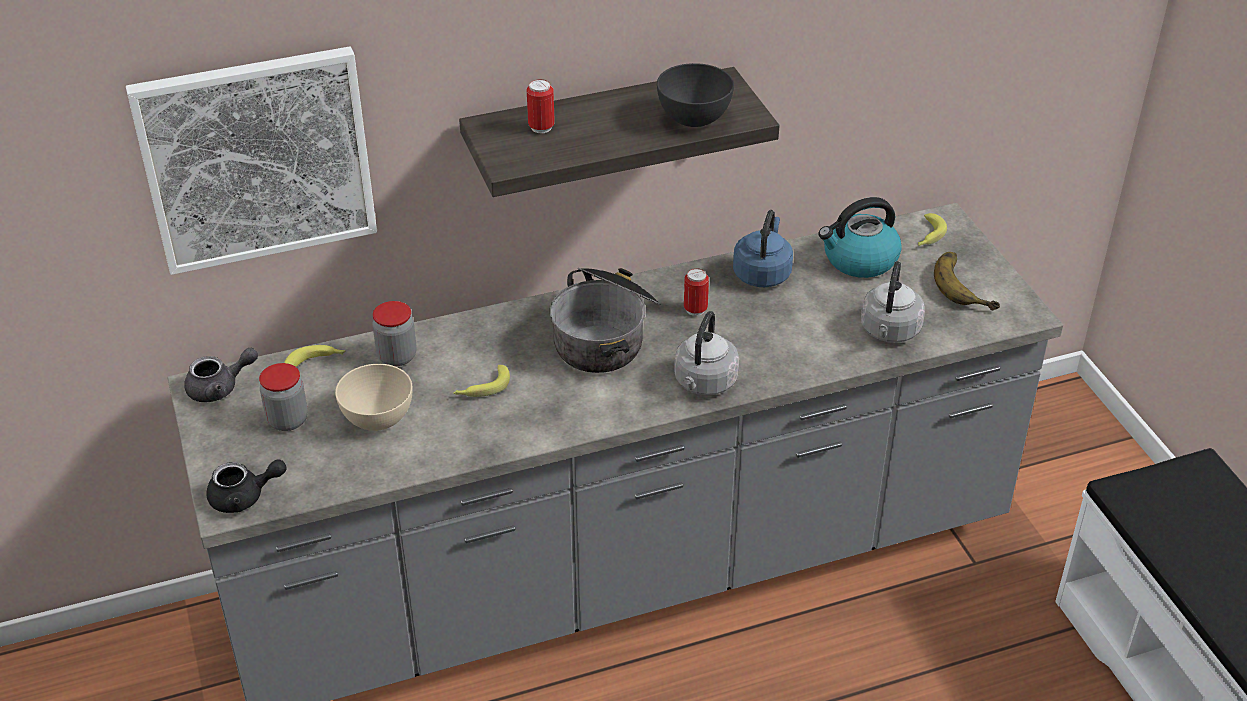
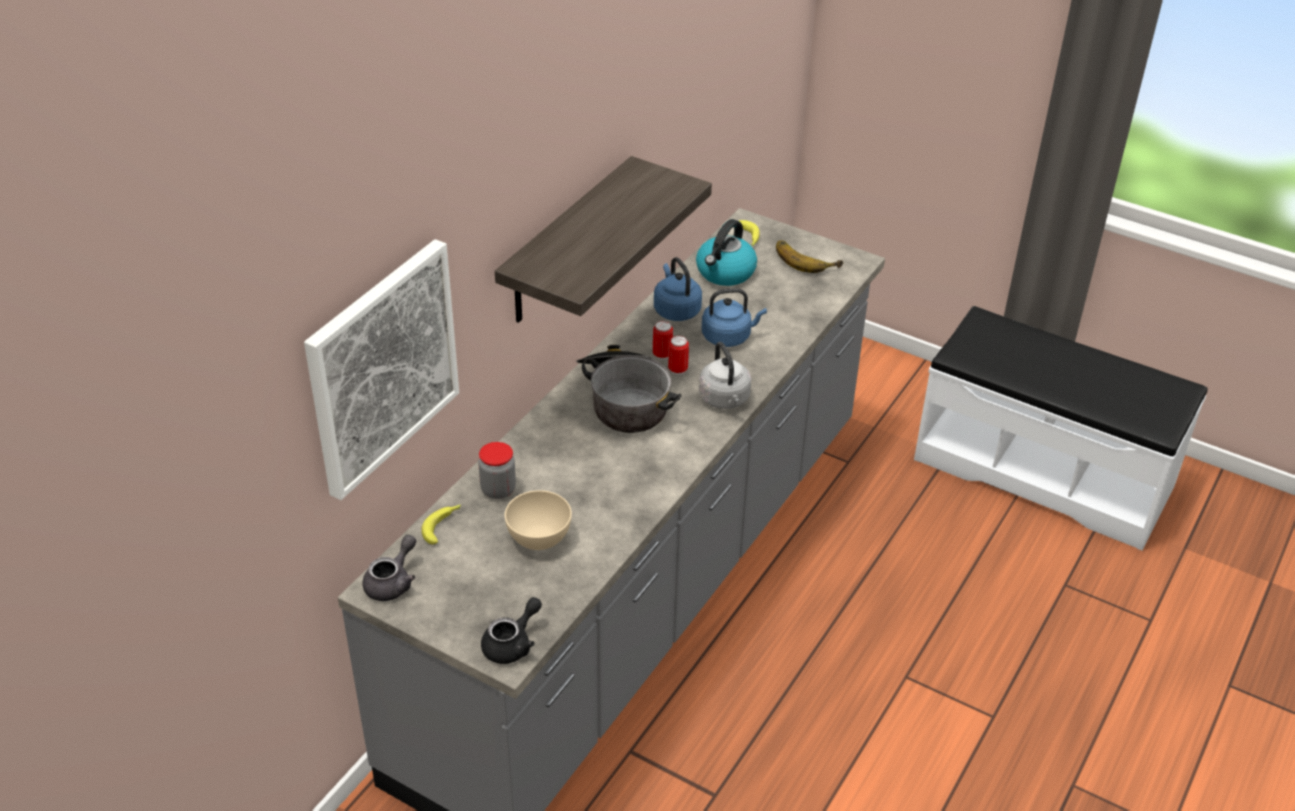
camera: 40 degrees left, 0 degrees up
(287, 420) = (475, 576): jar -> none
(482, 388) = (585, 479): banana -> none
(541, 127) = (562, 251): can -> can (677, 370)
(694, 119) = (655, 201): grey bowl -> none
(784, 324) = (728, 337): none -> blue kettle
(889, 332) = (796, 310): grey kettle -> none

